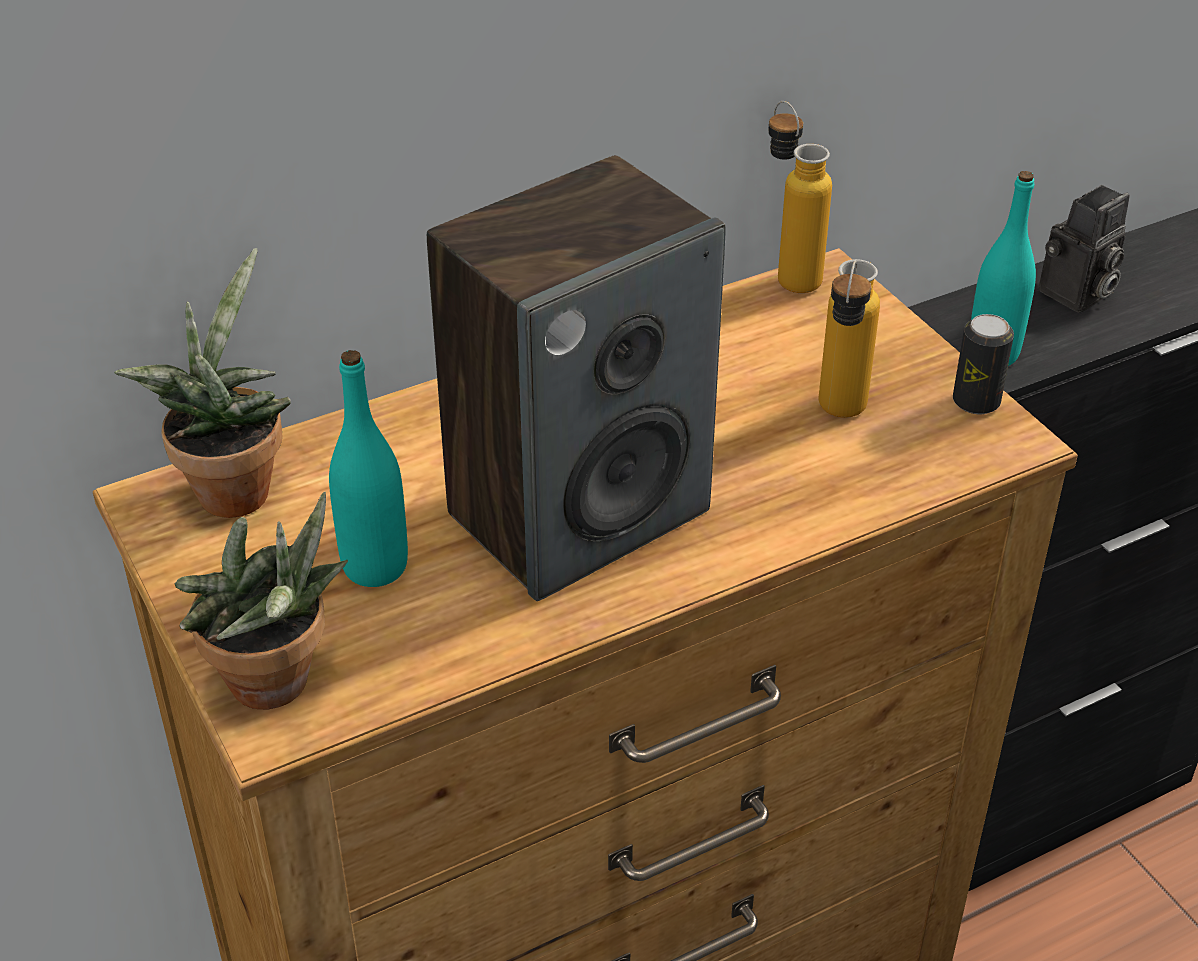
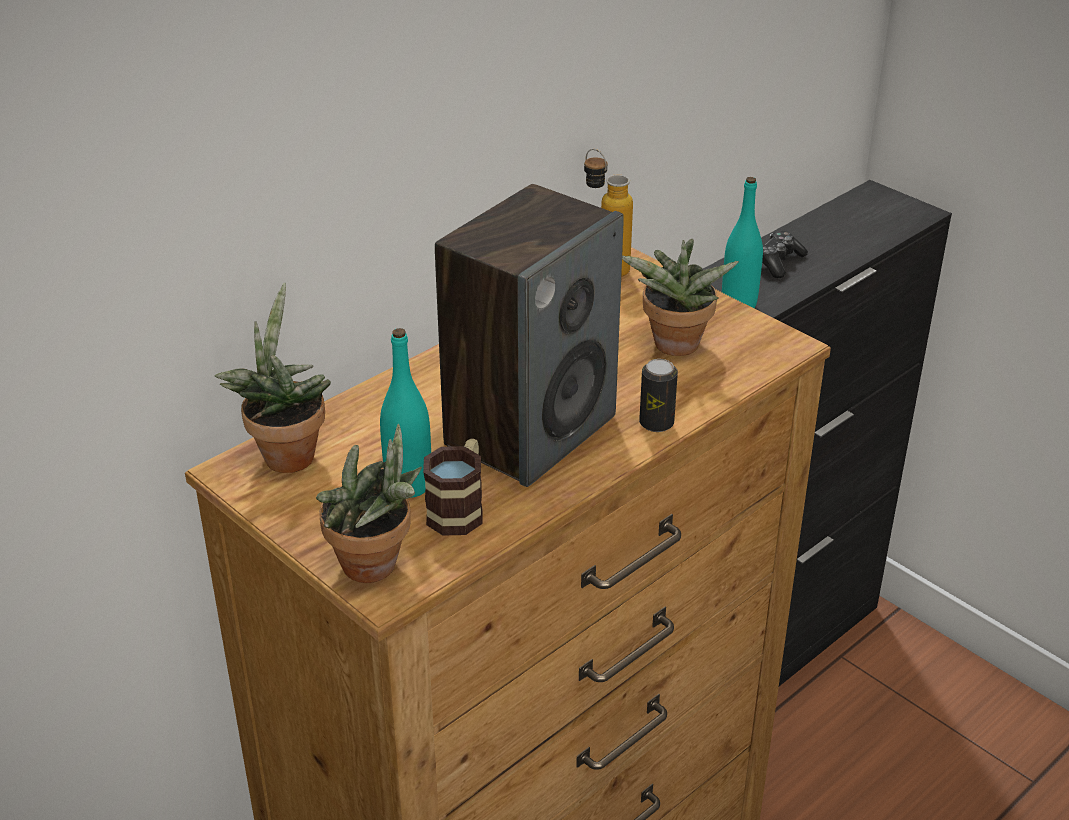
camera: 15 degrees left, 5 degrees down
(429, 616) = (459, 508): none -> mug
(838, 417) = (674, 348): bottle -> potted plant
(976, 402) = (756, 326): can -> can (656, 423)
(1076, 295) = (778, 262): camera -> game controller

